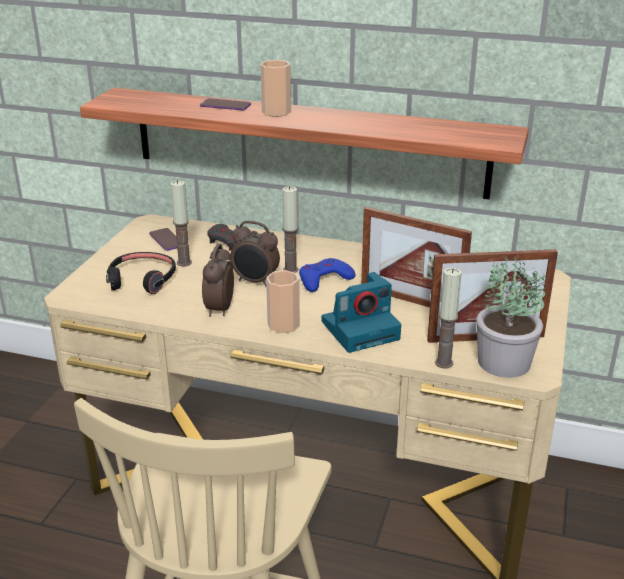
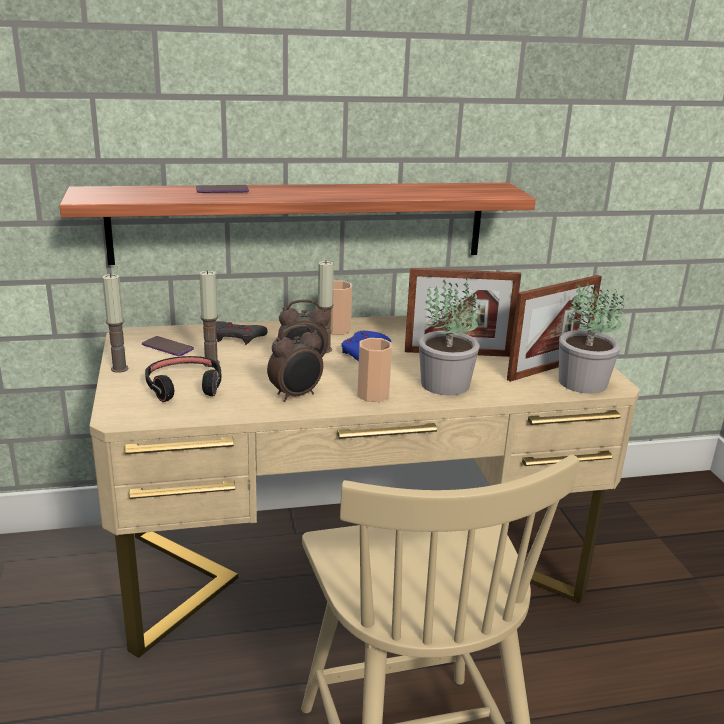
camera: 30 degrees left, 5 degrees down
(218, 309) = (296, 395): alarm clock -> alarm clock turned 105 degrees counterclockwise
(276, 112) = (282, 190): cup -> cup (337, 329)
(361, 329) = (444, 383): camera -> potted plant
(444, 363) = (540, 393): candle -> candle (119, 368)

